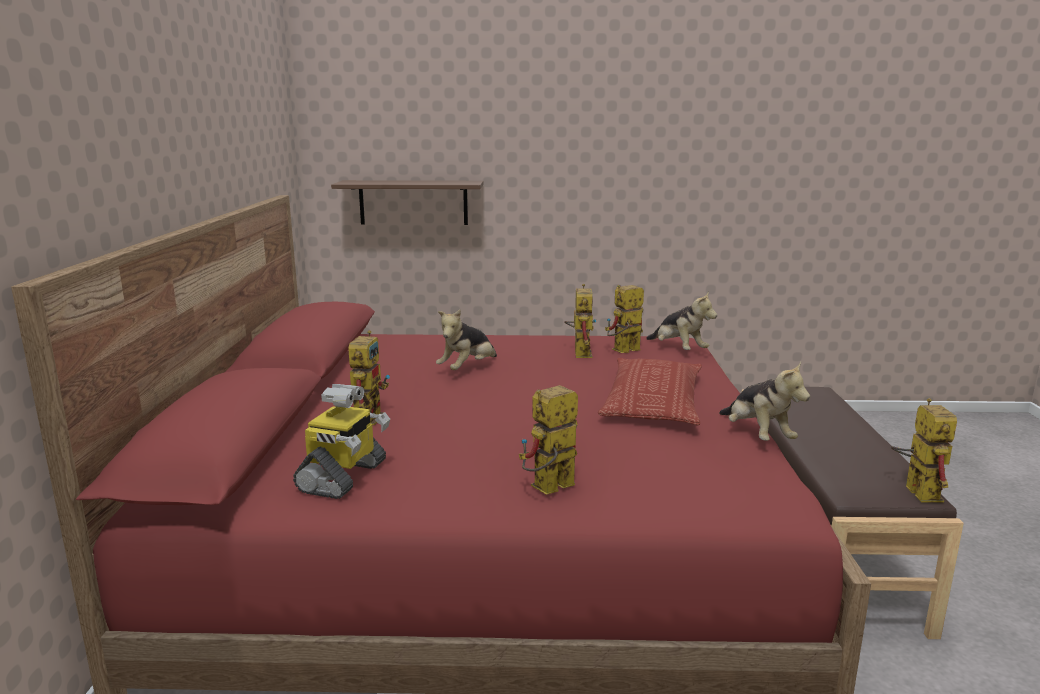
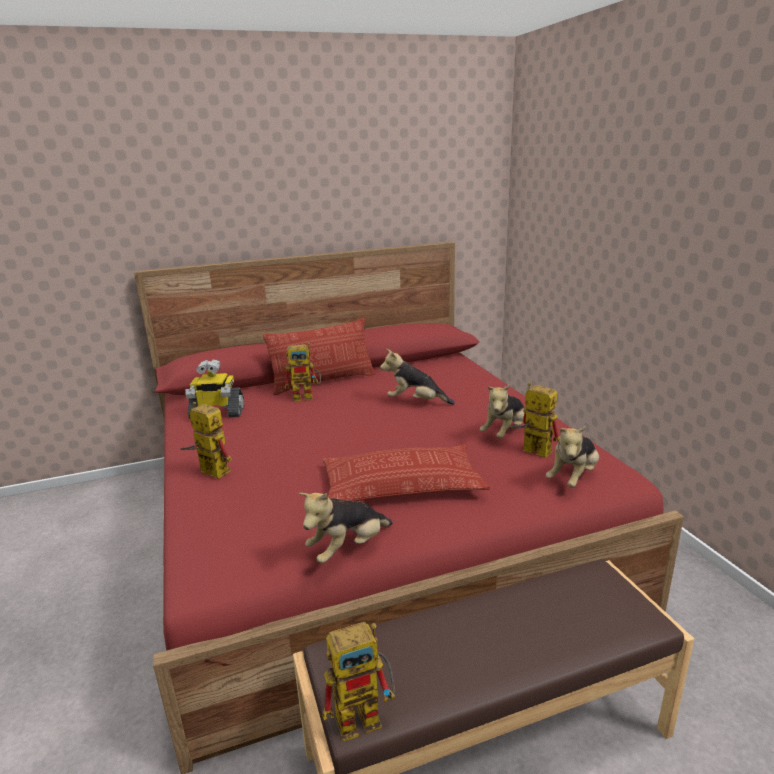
camera: 70 degrees right, 5 degrees up
(329, 402) = (323, 382): none -> pillow
(413, 202) = (556, 262): brown shelf -> none
(580, 352) = (505, 432): toy robot -> plush toy

